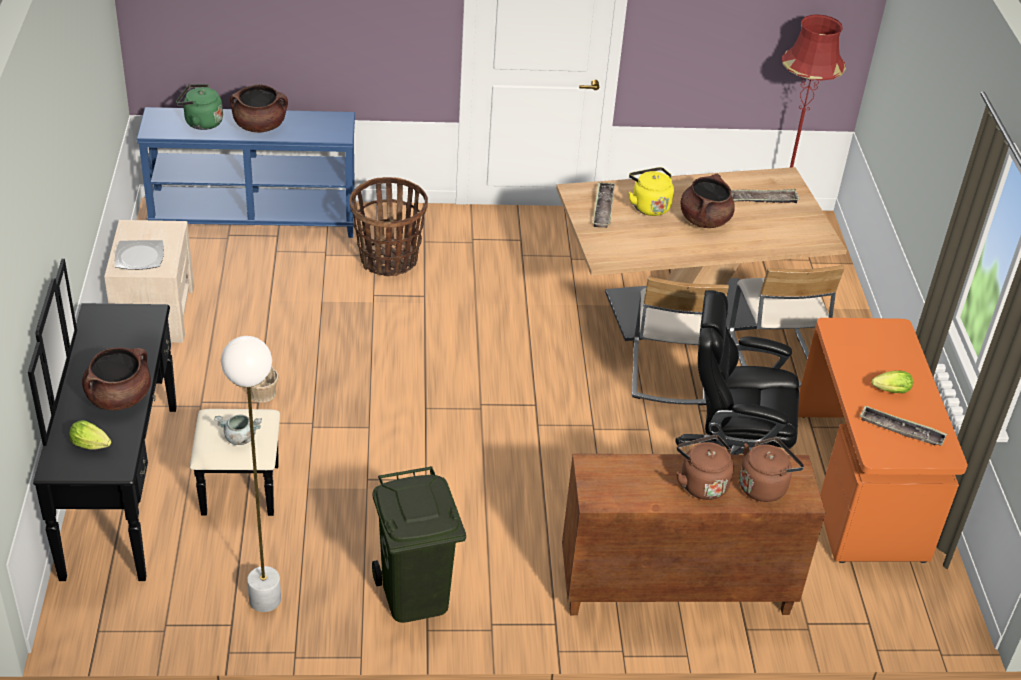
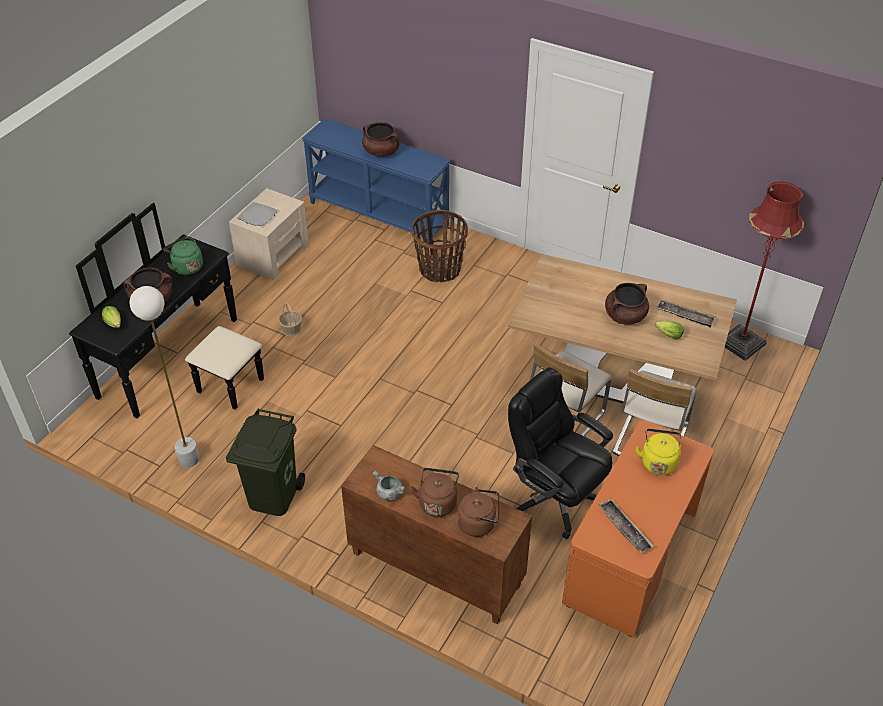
camera: 35 degrees right, 5 degrees up
(201, 122) = (348, 138): green kettle -> green kettle (186, 267)
(239, 438) = (221, 352): grey cooking pot -> grey cooking pot (388, 493)
(603, 208) = (558, 282): tray -> none
(649, 206) = (593, 291): yellow kettle -> yellow kettle (658, 461)
(889, 391) = (643, 496): lettuce -> lettuce (667, 334)

